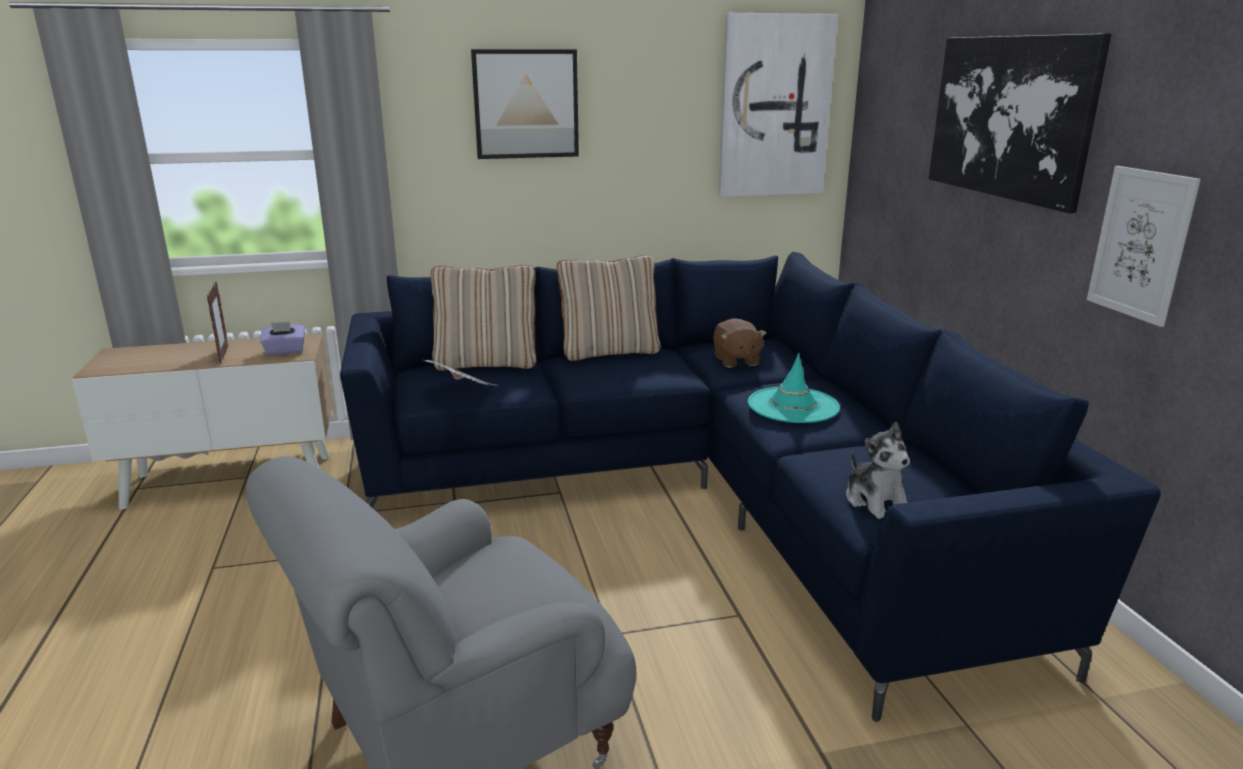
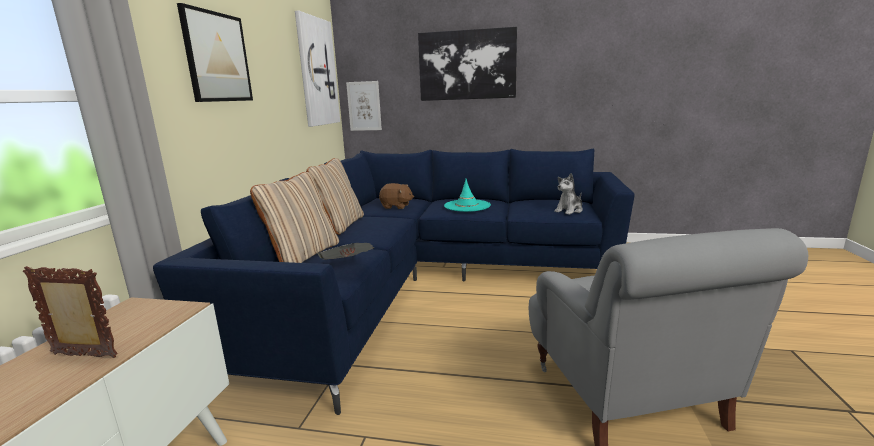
camera: 65 degrees left, 5 degrees down
(285, 351) = (153, 316): purple tissue box -> none
(875, 501) = (569, 210): plush toy -> plush toy turned 135 degrees clockwise
(1140, 244) = (550, 102): picture -> picture (364, 106)

